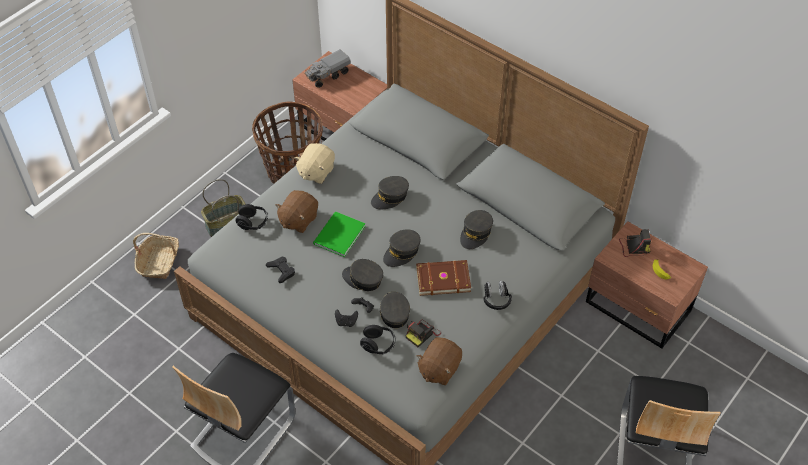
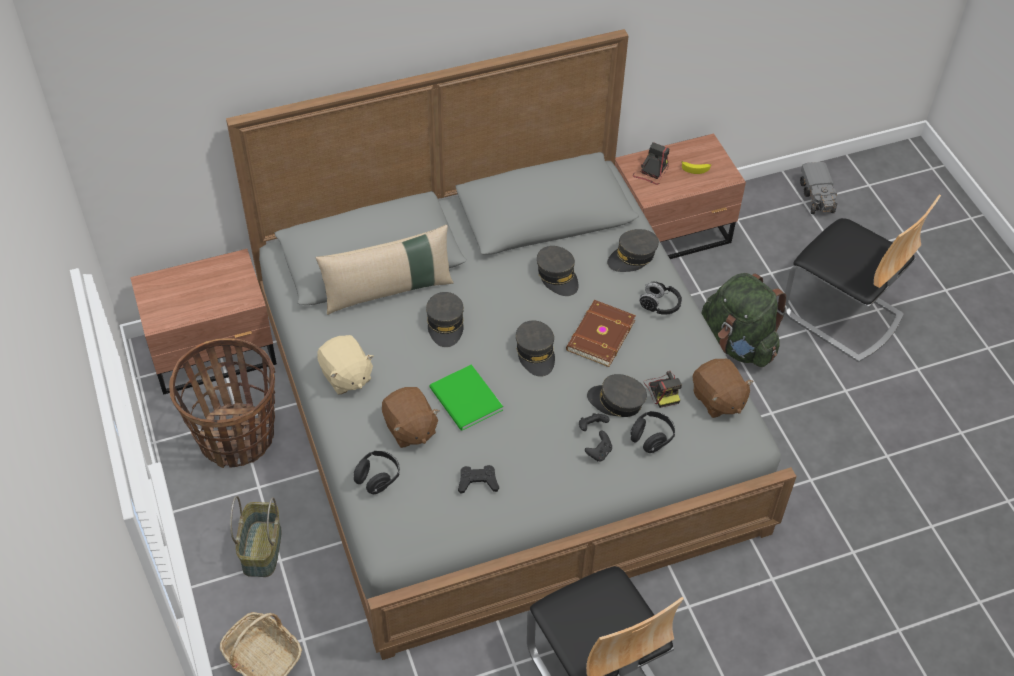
camera: 60 degrees left, 0 degrees up
(327, 75) = (173, 298): toy truck -> toy truck (817, 197)
(363, 279) = (548, 407): grey cap -> grey cap (632, 257)
(395, 157) = (388, 290): none -> beige pillow
(569, 395) = (738, 344): none -> green backpack

